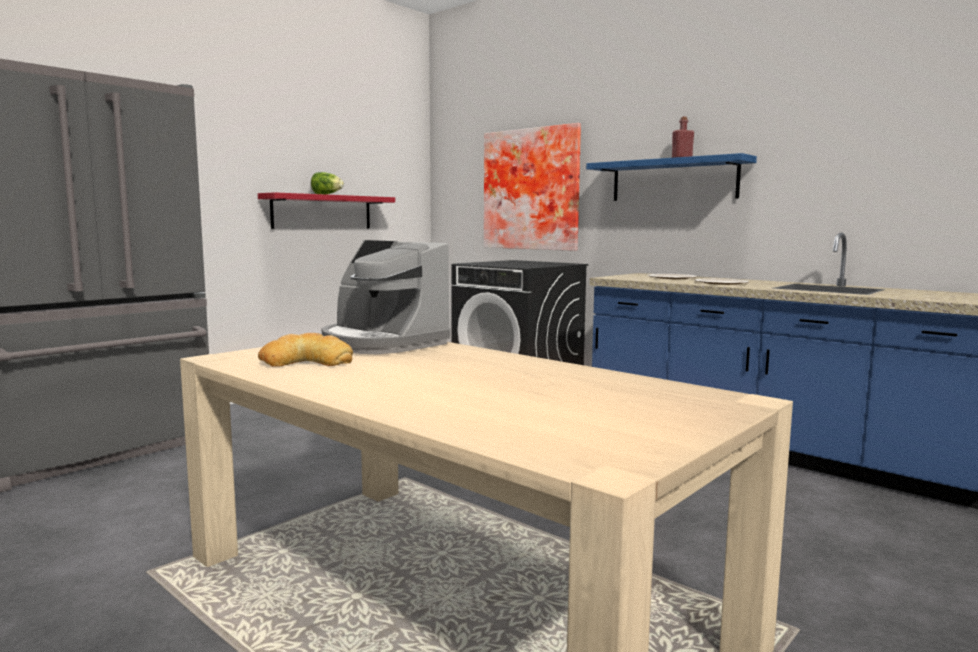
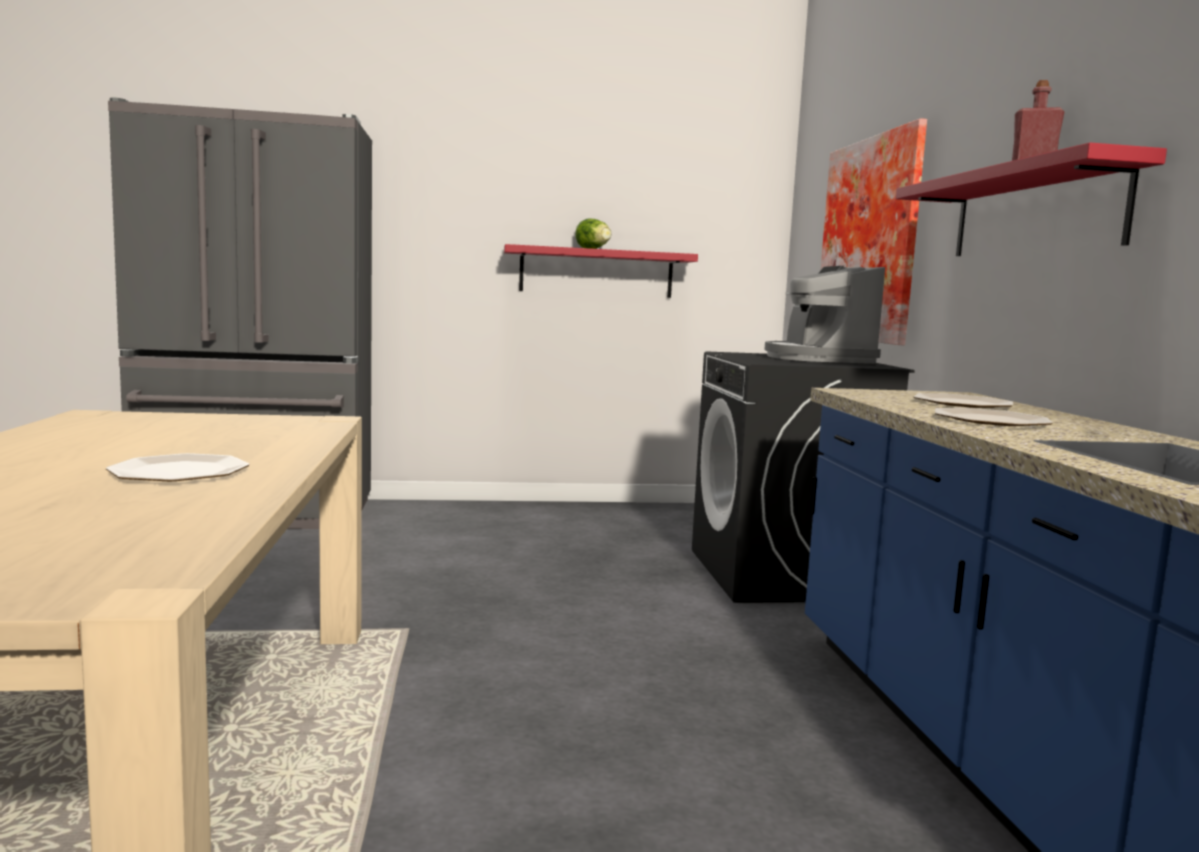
camera: 40 degrees right, 0 degrees up
(307, 361) = (115, 430): bread -> none
(382, 343) = (270, 428): coffee machine -> coffee machine (817, 359)
(486, 368) = (180, 472): none -> plate
(673, 180) = (1034, 213): blue shelf -> red shelf

